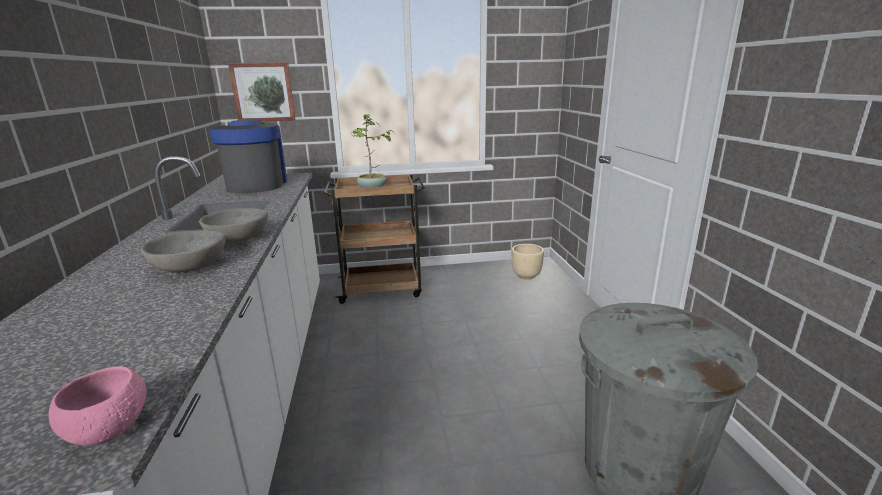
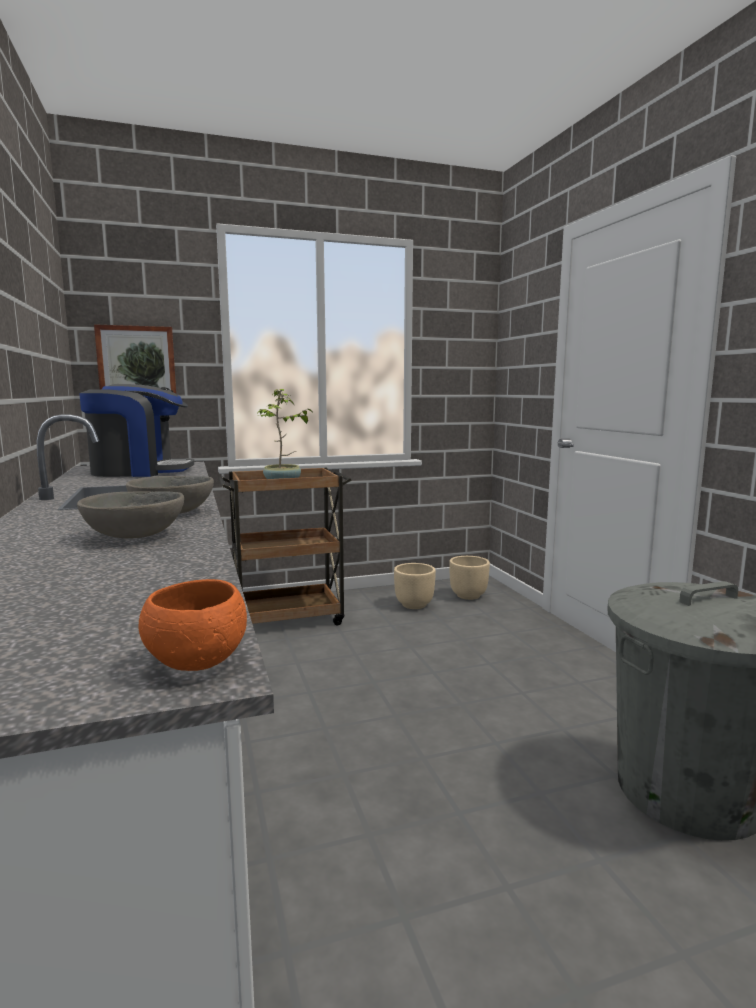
camera: 10 degrees left, 10 degrees down
(109, 430) = (196, 662): pink bowl -> orange bowl
(256, 185) = (140, 471): coffee machine -> coffee machine turned 105 degrees clockwise
(480, 282) = (414, 605): none -> beige planter

